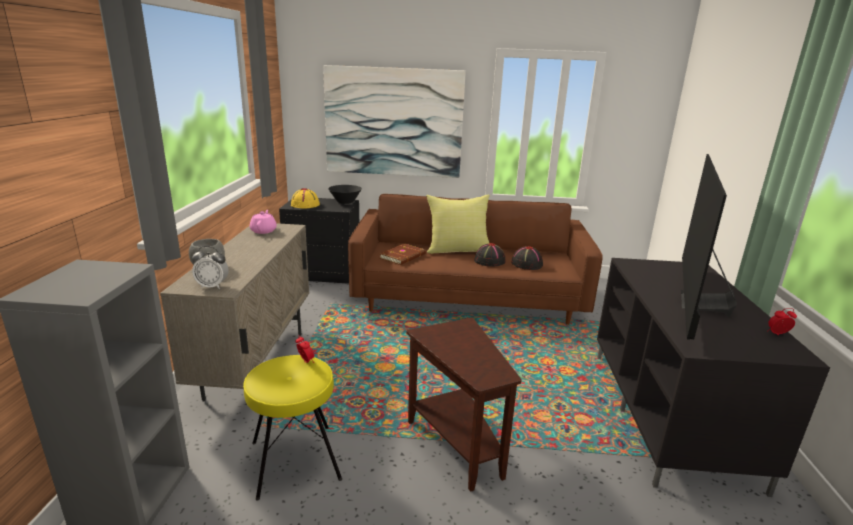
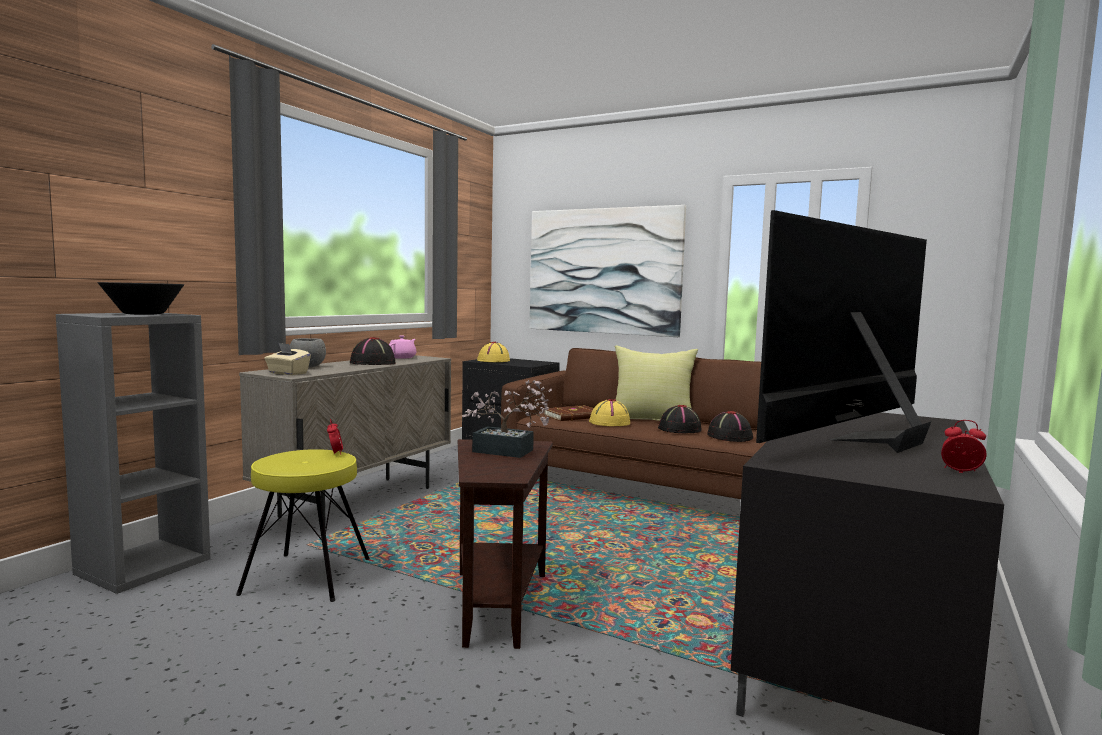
camera: 25 degrees right, 15 degrees down
(212, 286) = (287, 373): alarm clock -> beige tissue box
(256, 248) = (372, 363): none -> black hat
(345, 202) = (541, 362): black bowl -> black bowl (143, 314)
(436, 261) = (609, 423): none -> yellow hat
(463, 340) = (509, 452): none -> potted plant

